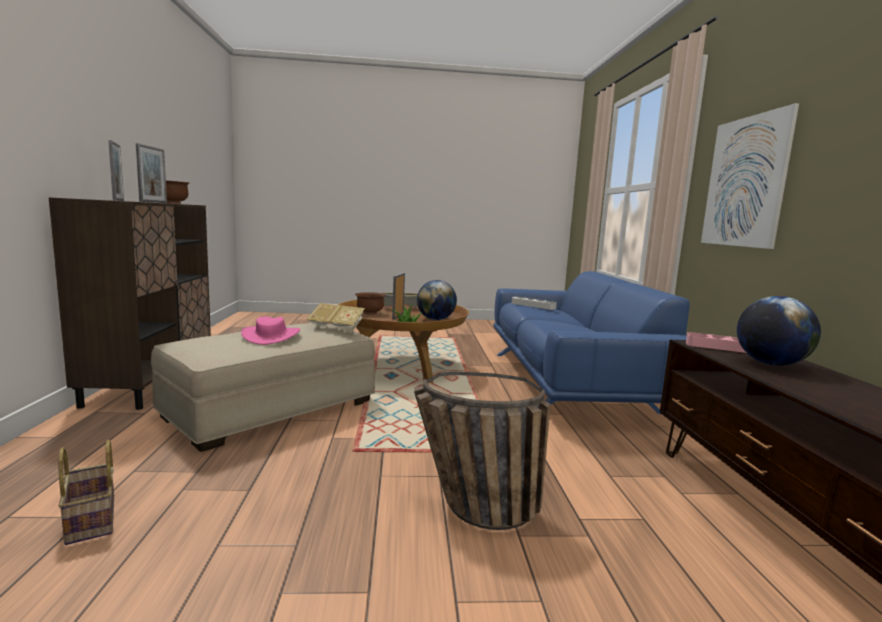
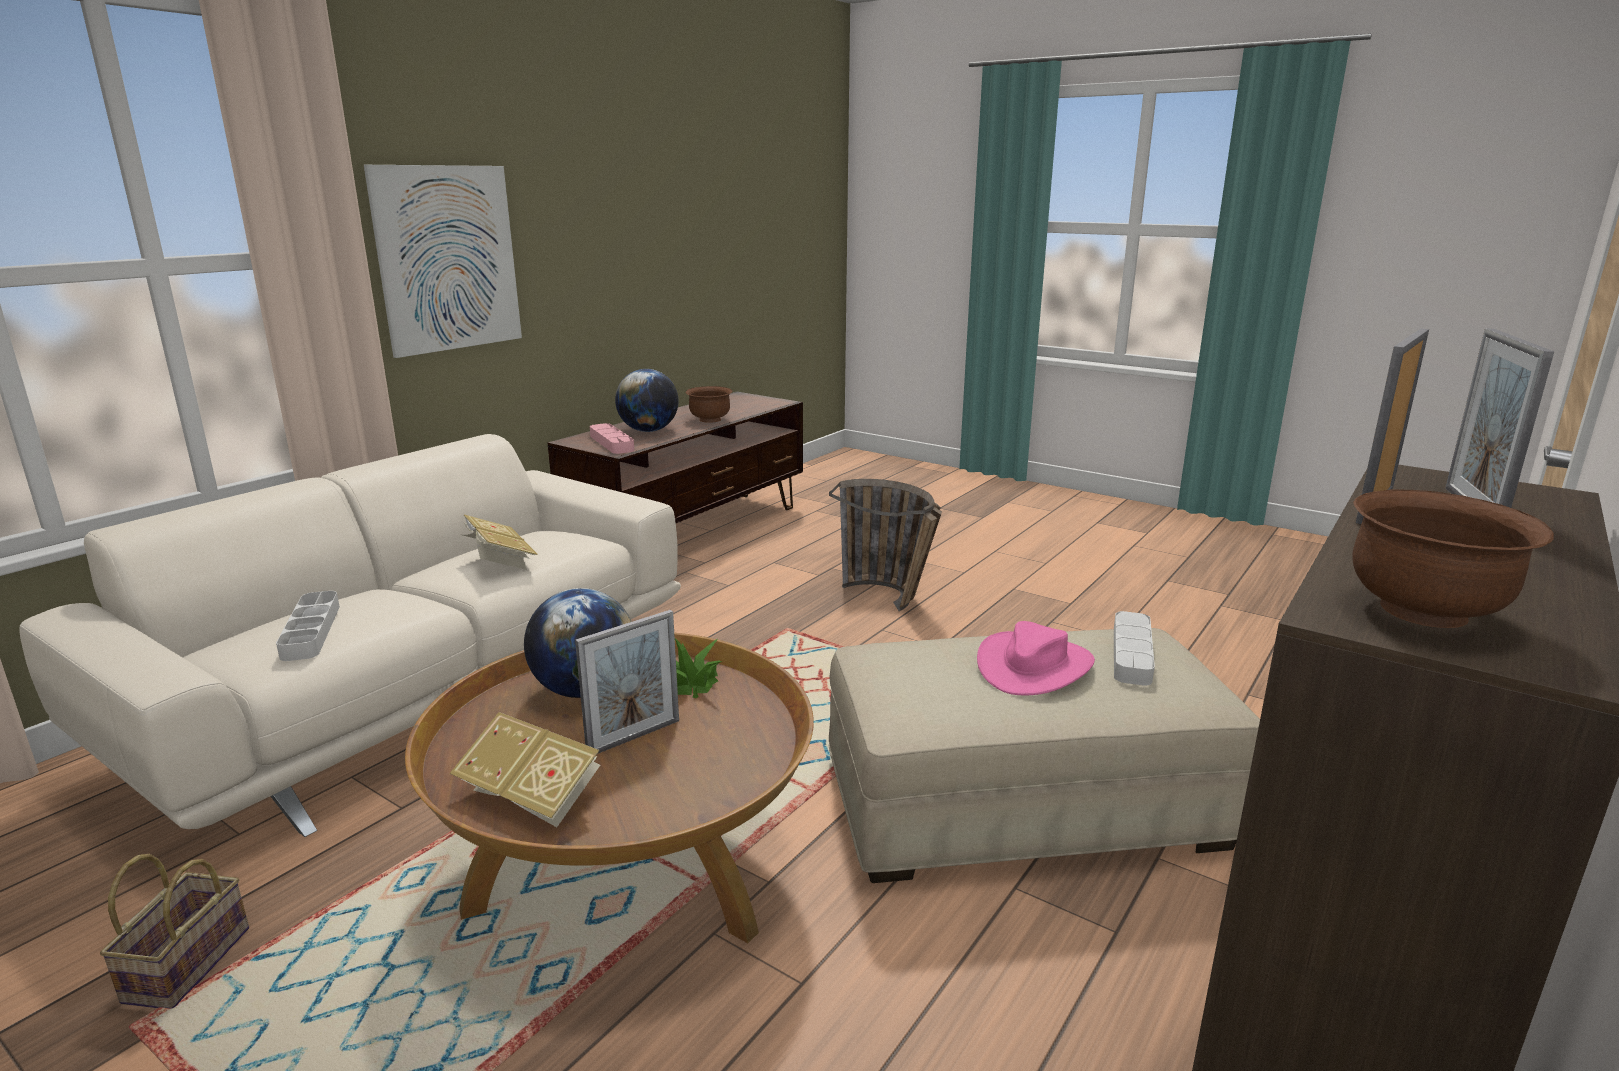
camera: 140 degrees left, 10 degrees up
(93, 521) = (1236, 688): basket -> basket (187, 962)
(219, 346) = (1131, 653): none -> grey tray
(336, 328) = (889, 667): book -> book (499, 560)
(370, 313) = (678, 779): brown bowl -> brown bowl (710, 420)
(569, 380) = (419, 695): blue sofa -> beige sofa

